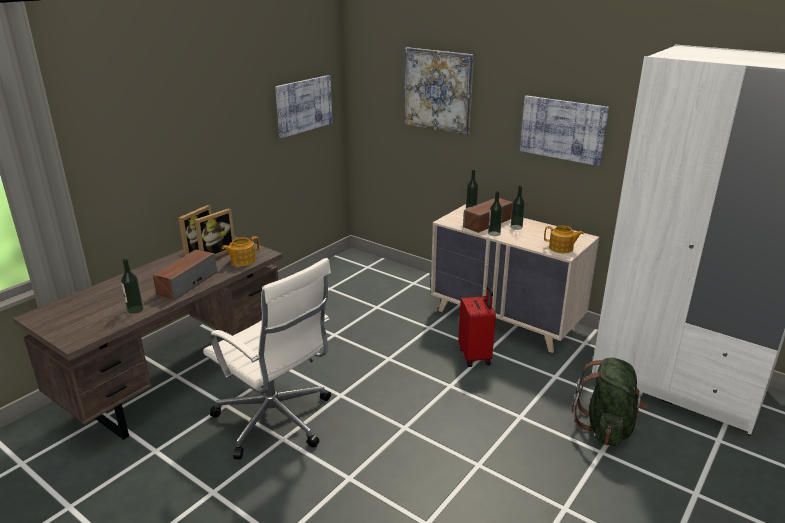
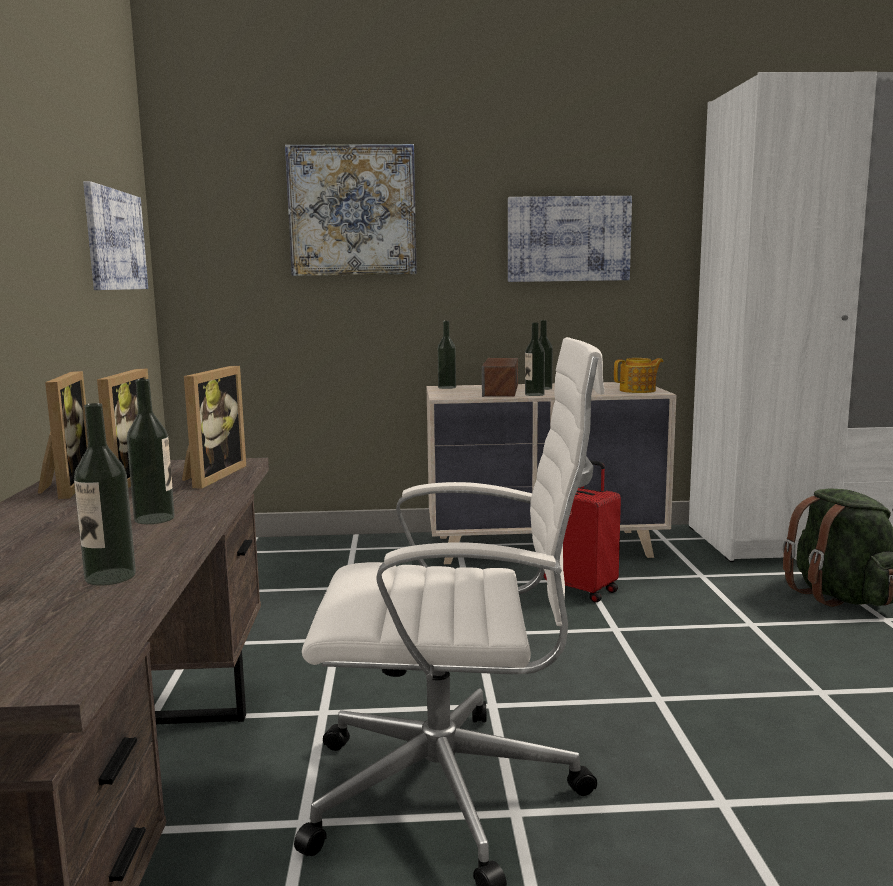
camera: 40 degrees left, 15 degrees down
(187, 283) = (154, 519): speaker -> bottle
(242, 261) = (210, 476): teapot -> picture frame

